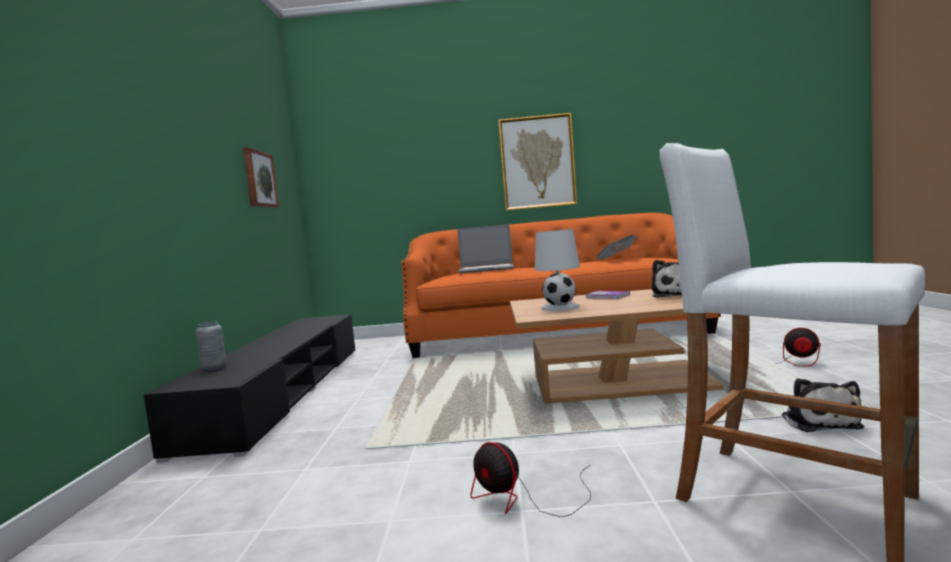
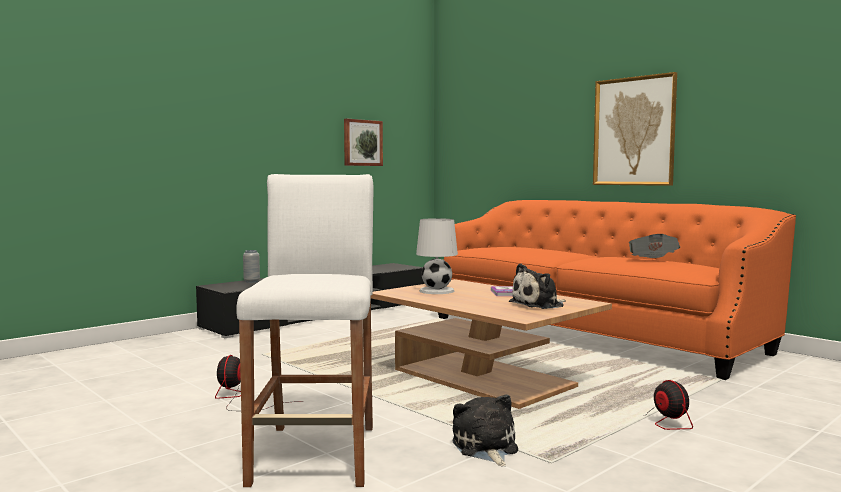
camera: 45 degrees right, 0 degrees up
(486, 269) = (531, 247): laptop -> none
(819, 421) = (485, 447): plush toy -> plush toy turned 120 degrees clockwise

